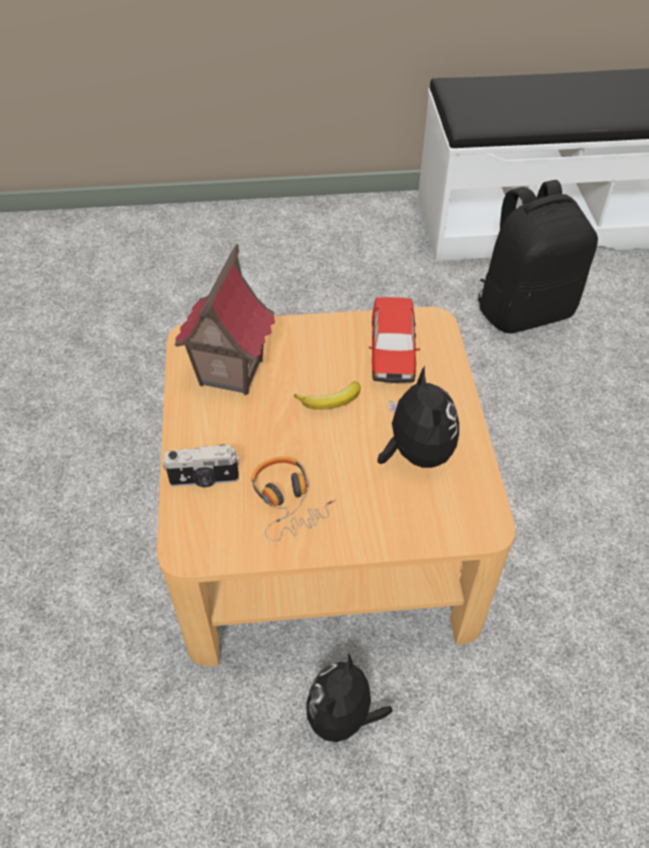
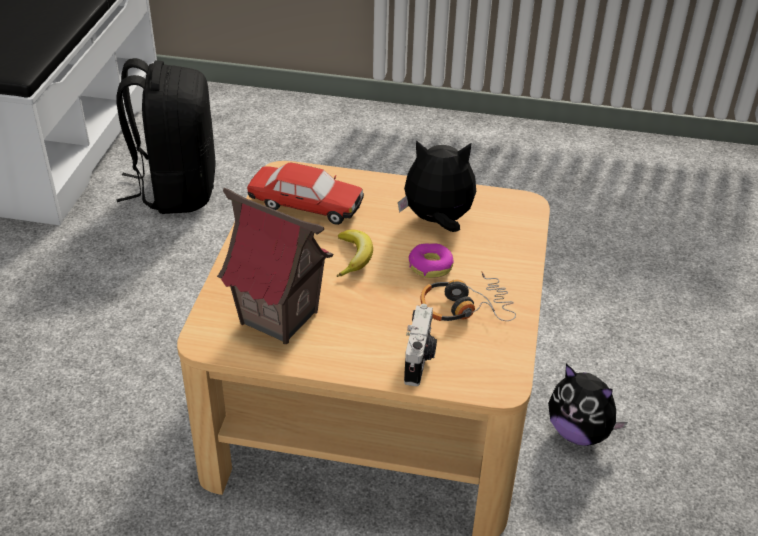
camera: 75 degrees left, 10 degrees down
(340, 462) = (430, 266): none -> donut

